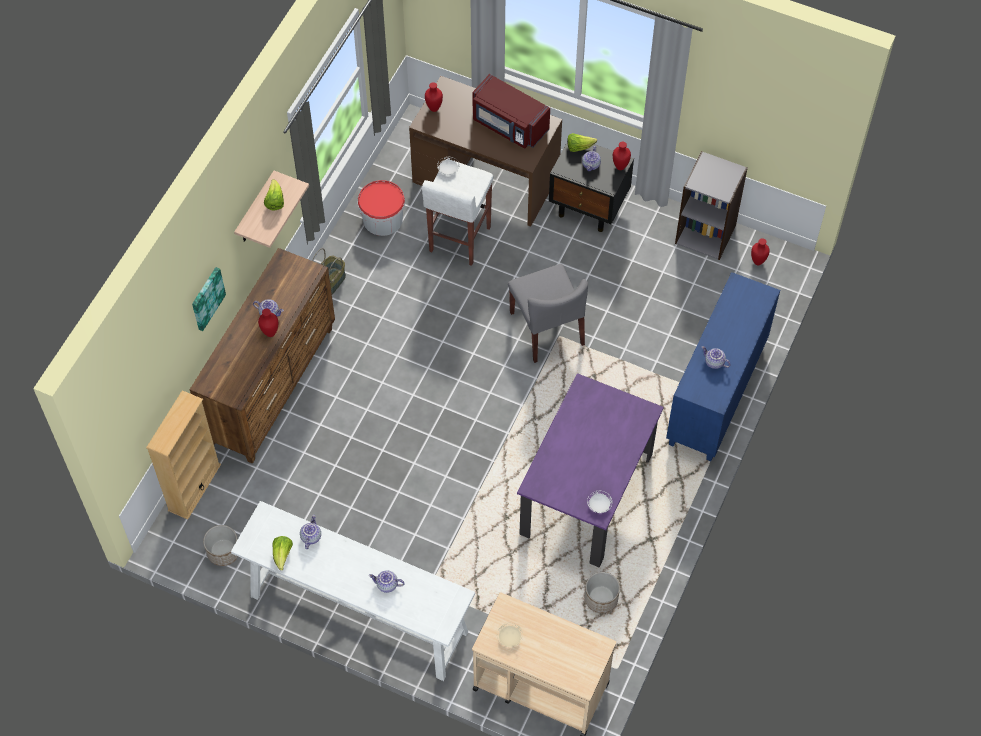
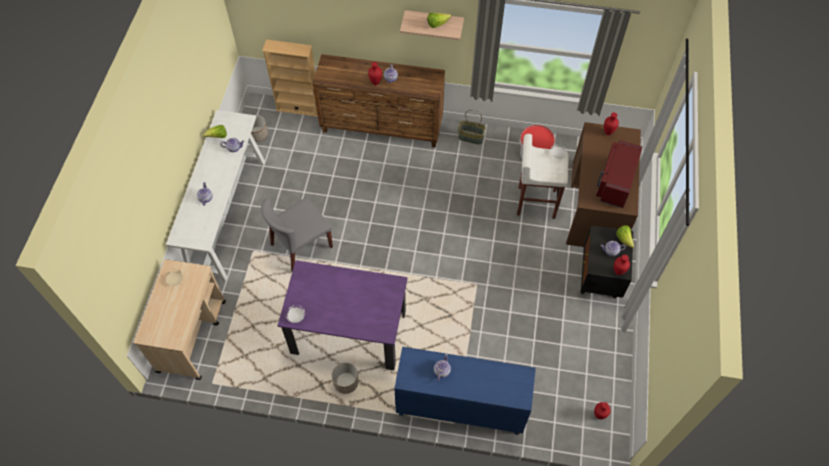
camera: 75 degrees right, 0 degrees up
(206, 298) = (361, 21): picture -> none
(547, 329) = (480, 275): grey chair -> grey chair (301, 246)
(601, 599) = (265, 360): planter -> planter (345, 382)
(706, 233) = (610, 369): grey bookcase -> none

